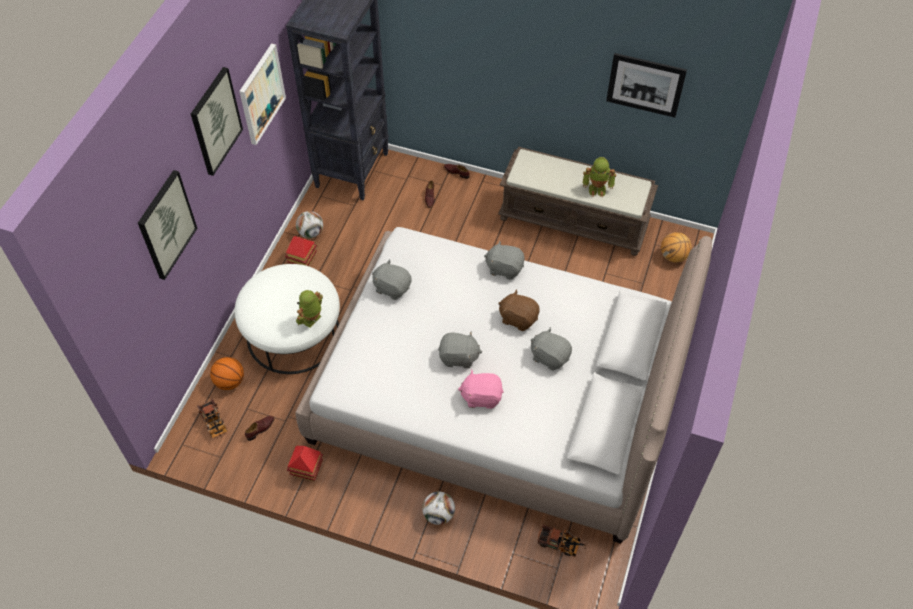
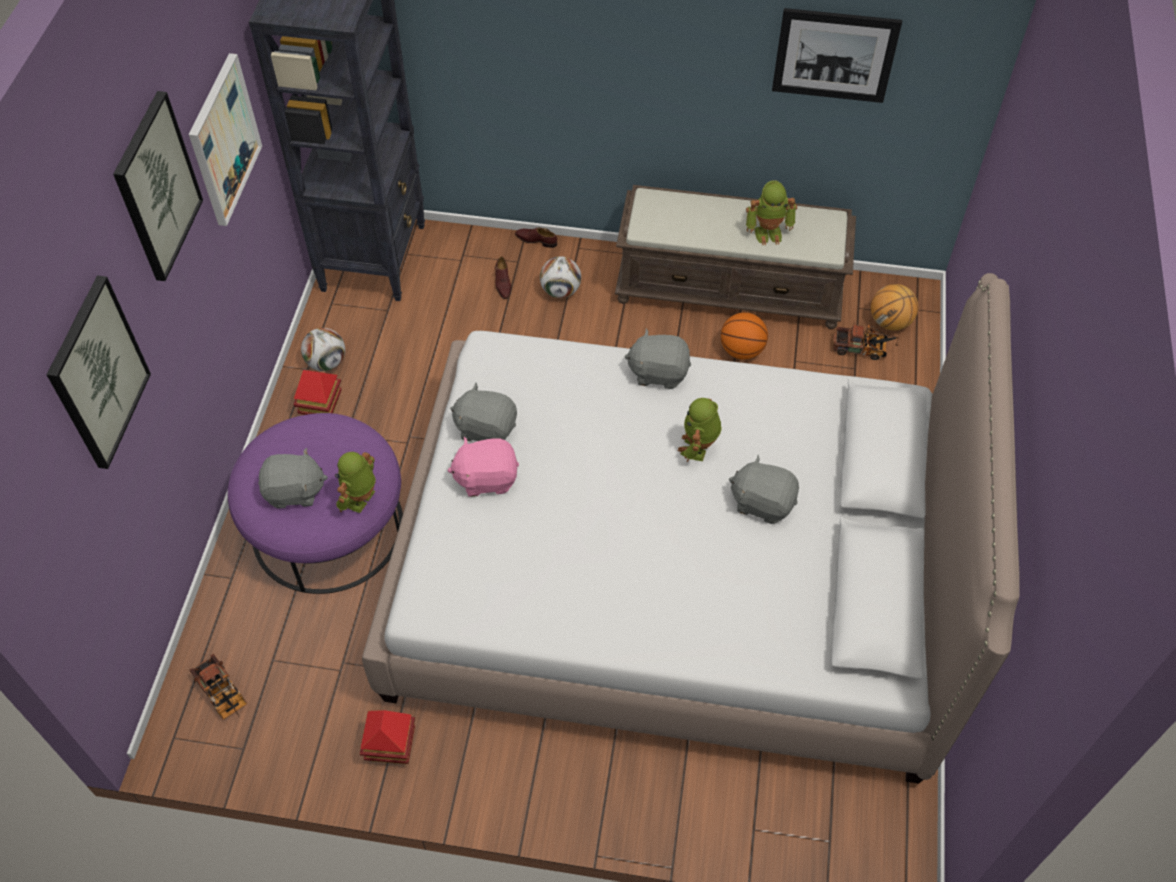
camera: 10 degrees left, 0 degrees up
(230, 381) = (236, 620): basketball -> basketball (741, 350)
(260, 429) = (301, 691): brown shoe -> none
(293, 334) = (328, 527): white ottoman -> purple ottoman
(439, 514) = (621, 785): football -> football (561, 291)
(459, 357) = (617, 525): grey plush toy -> grey plush toy (294, 492)
(481, 396) = (668, 584): pink plush toy -> pink plush toy (486, 478)
(518, 318) = (698, 448): brown plush toy -> toy robot
(561, 545) = (826, 802): toy truck -> toy truck (863, 349)

